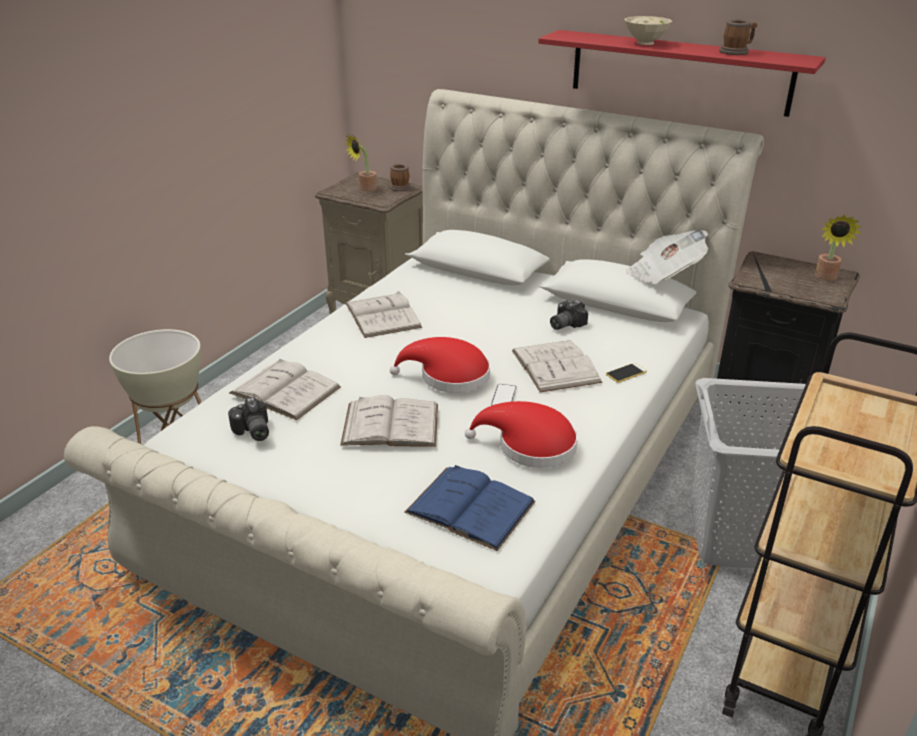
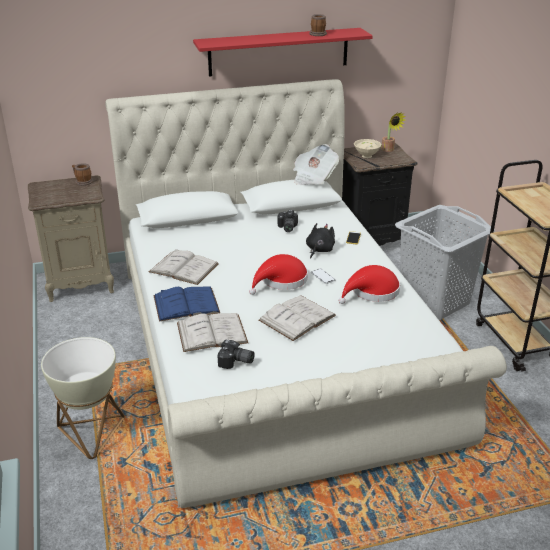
camera: 45 degrees left, 0 degrees up
(365, 189) = (62, 192): potted plant -> none
(470, 507) = (394, 331): blue book -> blue book (186, 304)
(555, 366) = (319, 250): white book -> black plush toy
(645, 43) = (264, 38): beige bowl -> beige bowl (367, 156)

